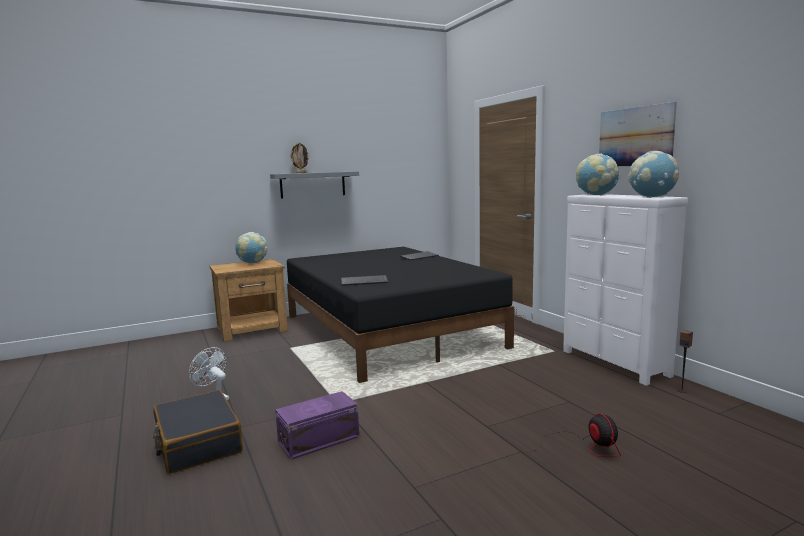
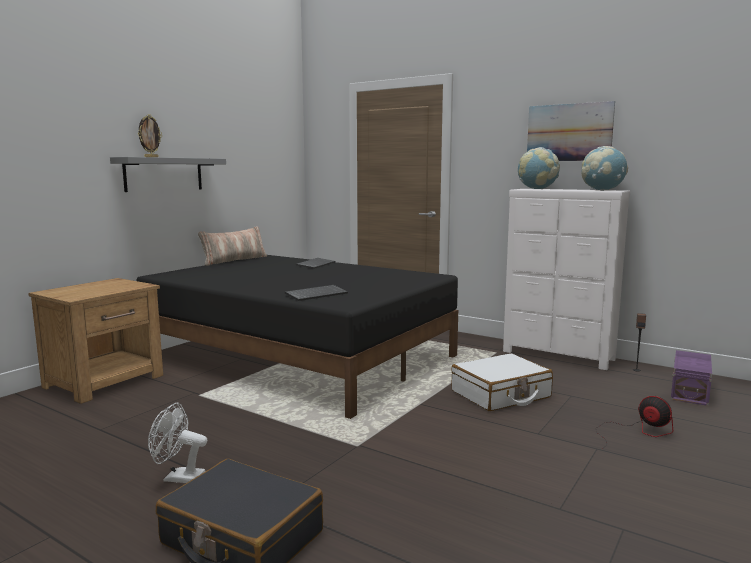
camera: 30 degrees left, 0 degrees up
(252, 263) = (99, 285): globe -> none
(320, 440) = (396, 490): purple storage box -> purple storage box (690, 391)
(370, 250) = (234, 260): none -> pillow
(503, 388) = (501, 394): none -> white suitcase

